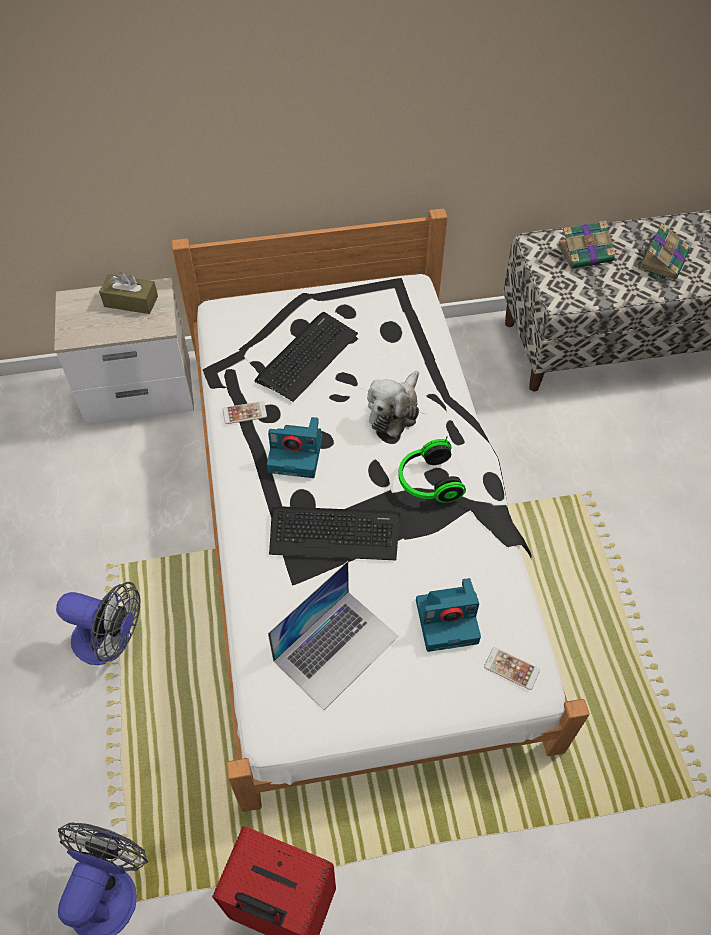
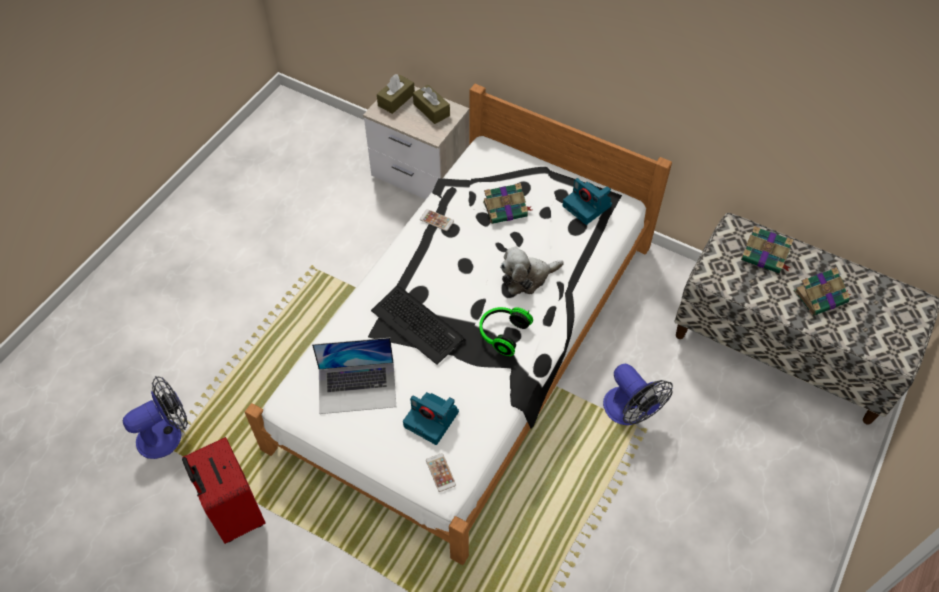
camera: 40 degrees right, 0 degrees up
(79, 313) = (396, 100): none -> brown tissue box
(111, 641) = (276, 309): fan -> fan (630, 412)
(297, 454) = (442, 264): camera -> camera (588, 206)
(307, 356) = (506, 209): keyboard -> book

